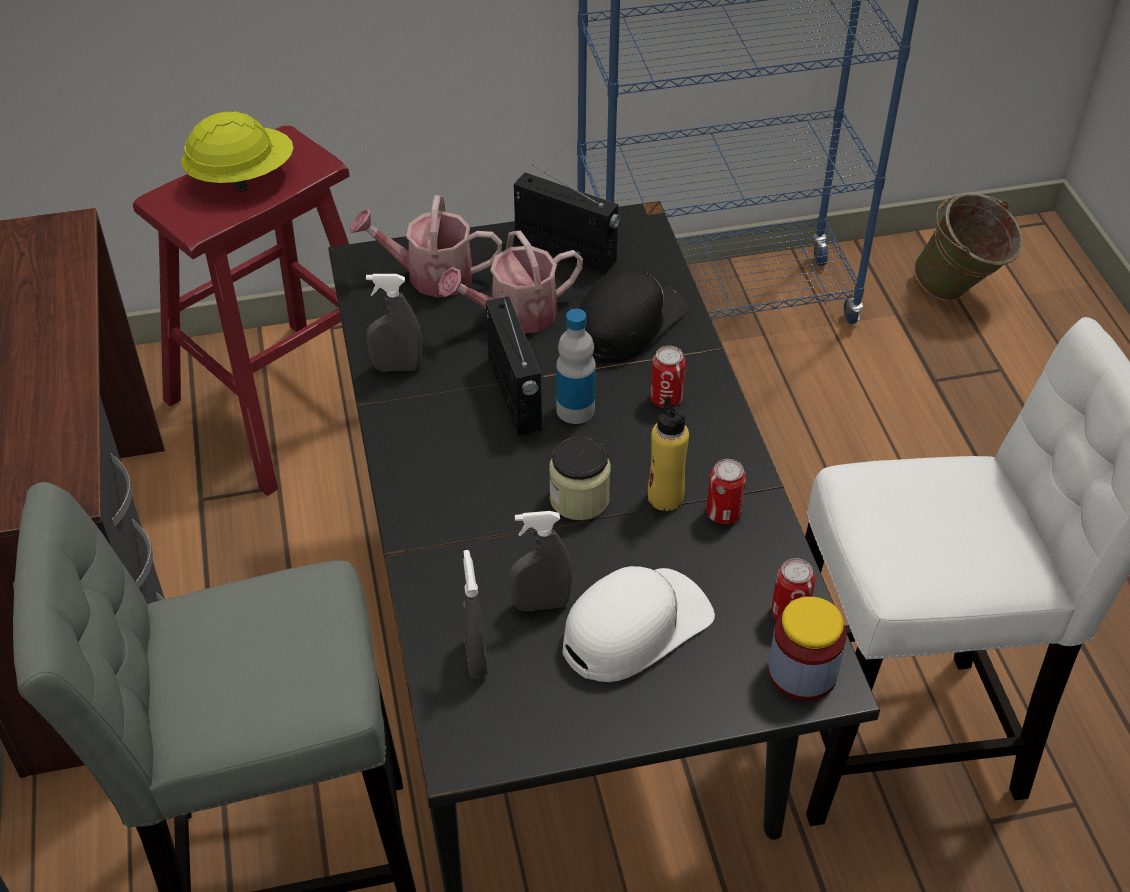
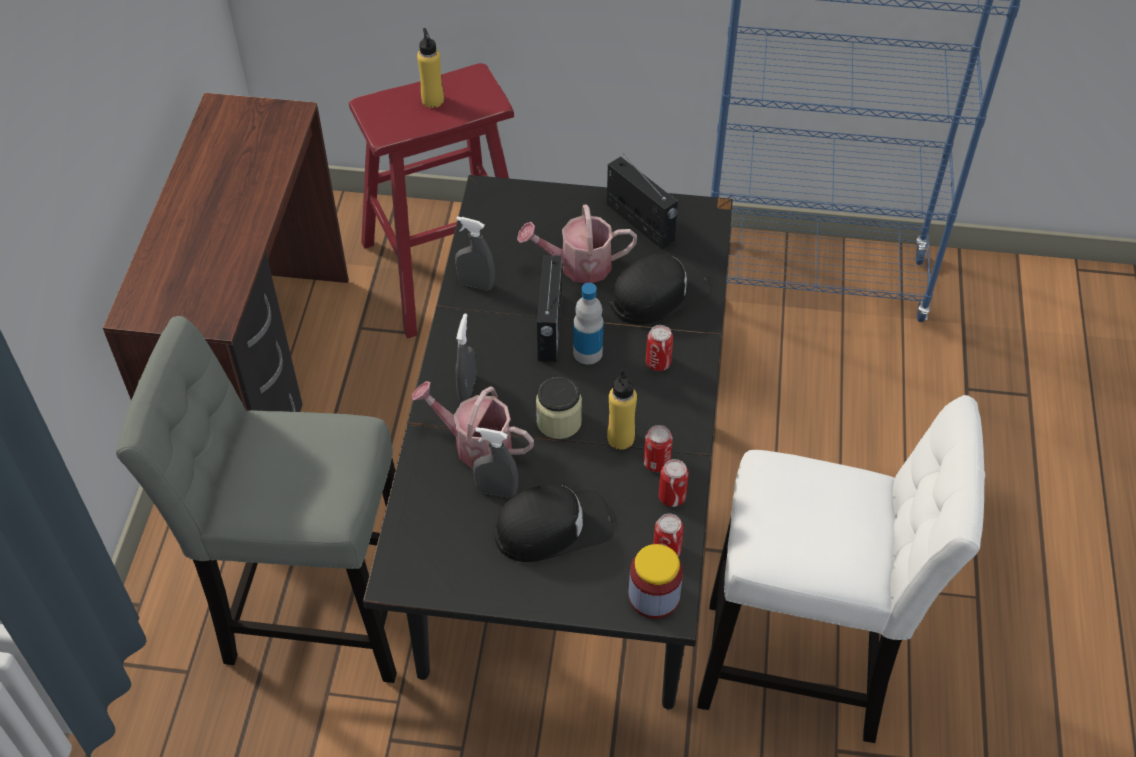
camera: 20 degrees right, 5 degrees up
(242, 178) = (432, 100): yellow hard hat -> yellow bottle
(430, 276) = (531, 217): watering can -> watering can (475, 444)
(476, 658) = (435, 516): grey spray bottle -> grey spray bottle (467, 388)
(635, 627) = (553, 528): white cap -> black cap
(762, 547) = (672, 496): none -> can
(958, 294) = (1025, 319): green bucket -> none

